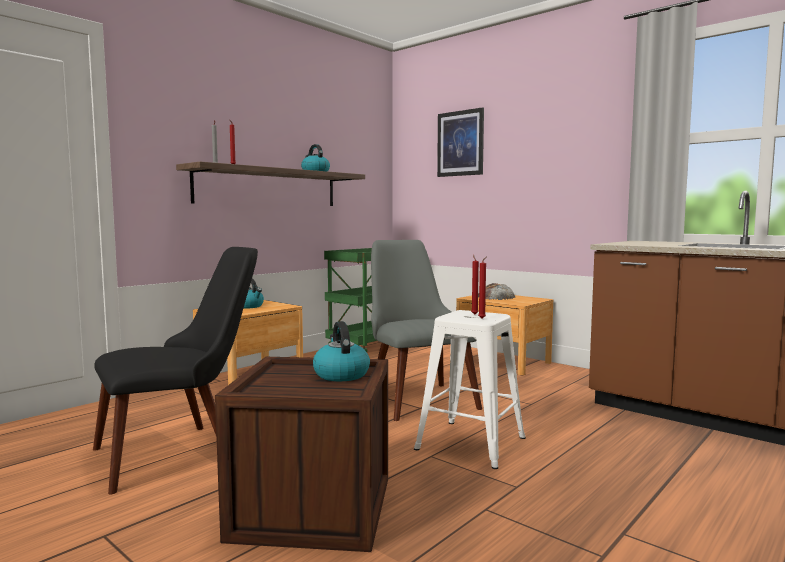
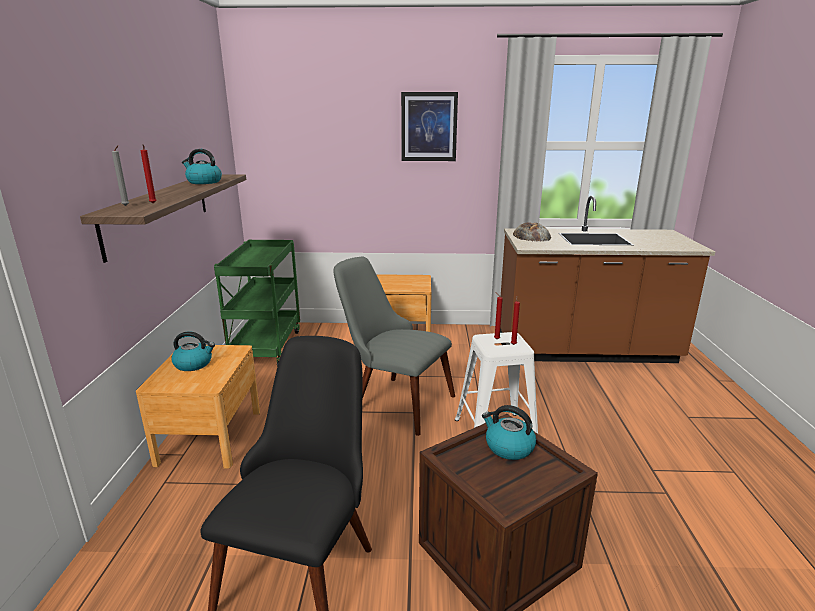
camera: 40 degrees left, 15 degrees up
(460, 143) = (324, 130): picture -> picture (429, 127)
(496, 296) = (385, 281): bread -> bread (531, 236)

